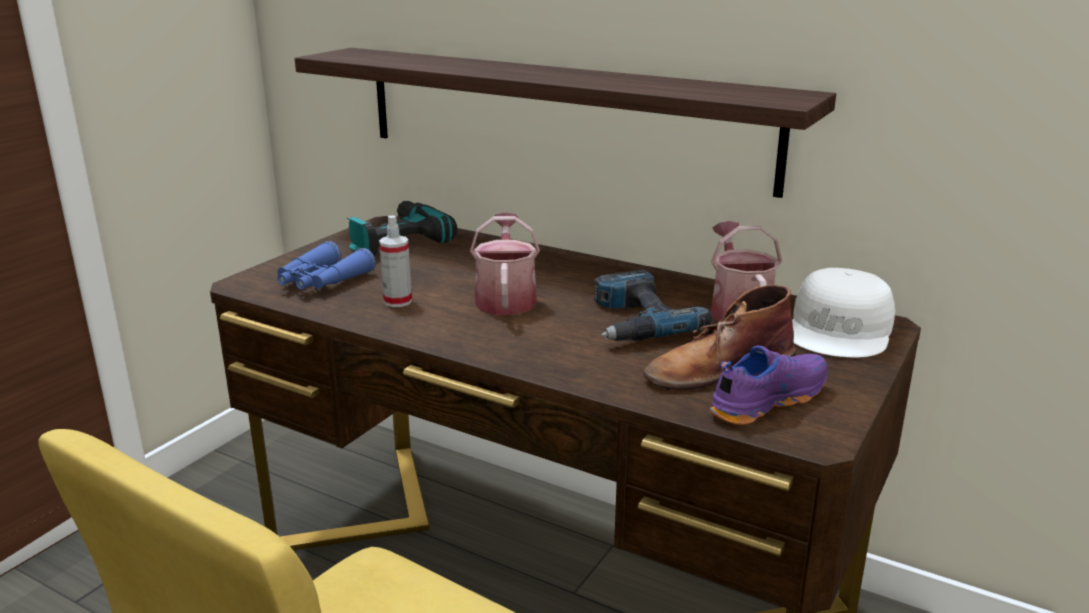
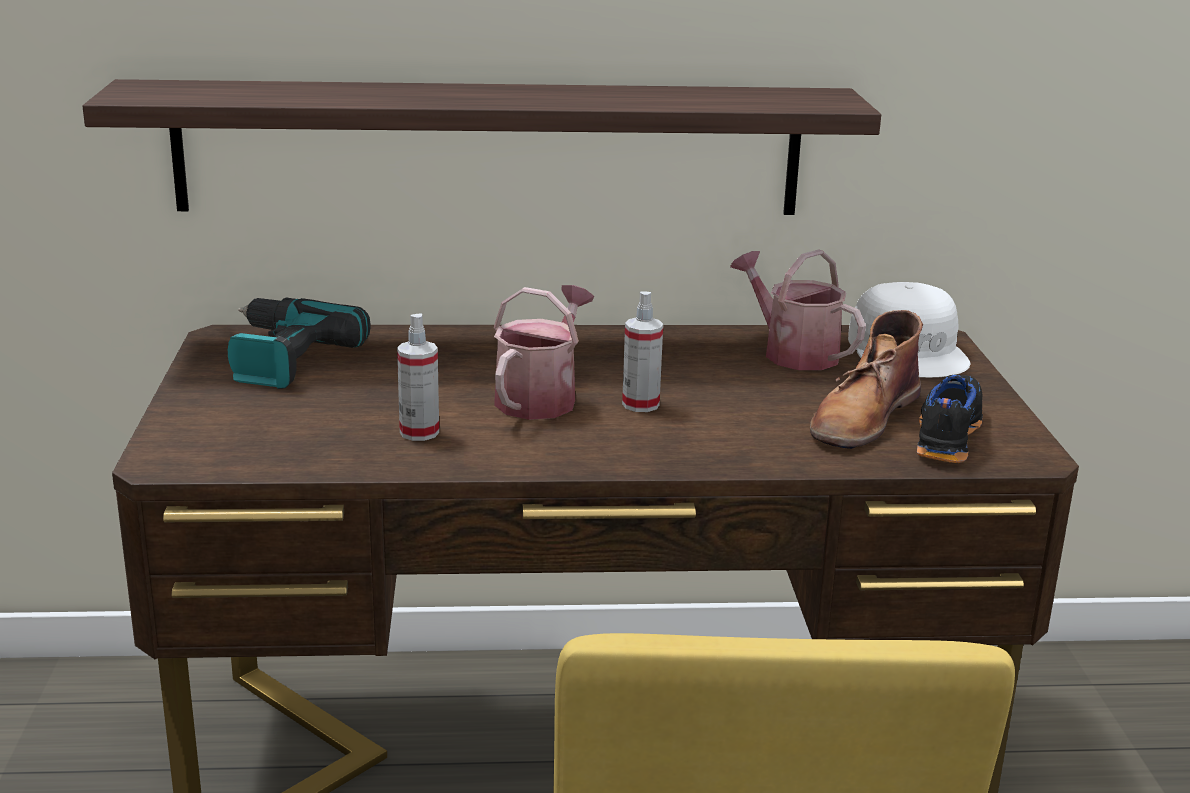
camera: 35 degrees left, 0 degrees up
(322, 281) = (273, 432): blue binoculars -> none
(505, 298) = (541, 397): watering can -> watering can turned 60 degrees clockwise
(563, 319) = (640, 404): none -> spray bottle
(634, 321) = (715, 388): power drill -> none
(766, 400) = (945, 434): purple shoe -> black shoe

